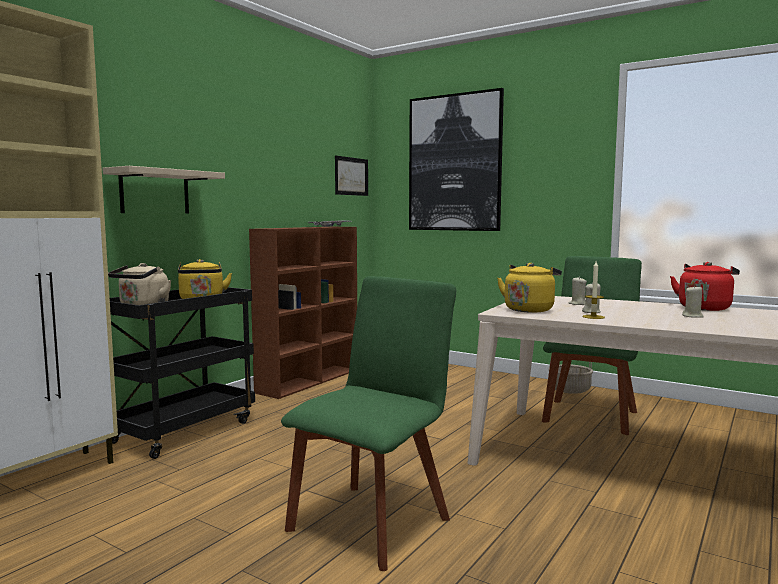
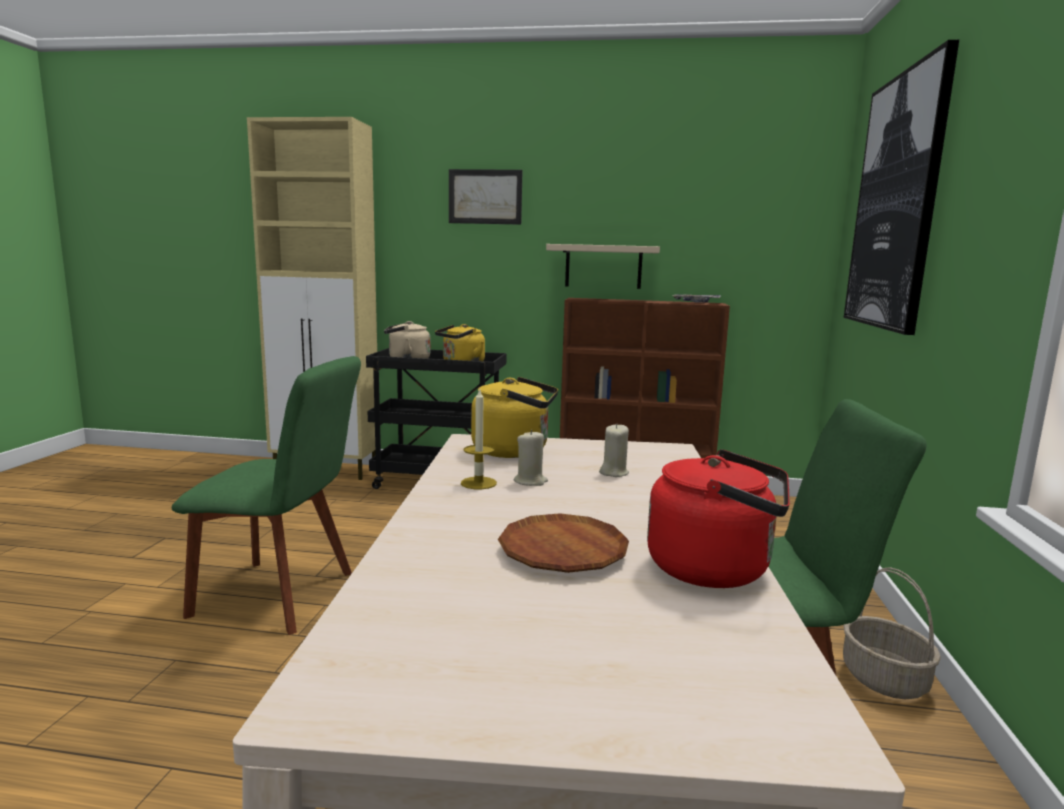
camera: 65 degrees right, 5 degrees up
(155, 192) = (457, 256): beige shelf -> beige shelf (603, 266)
(351, 176) = (782, 231): picture -> picture (485, 197)
(692, 316) = (563, 551): beige candle -> brown plate

